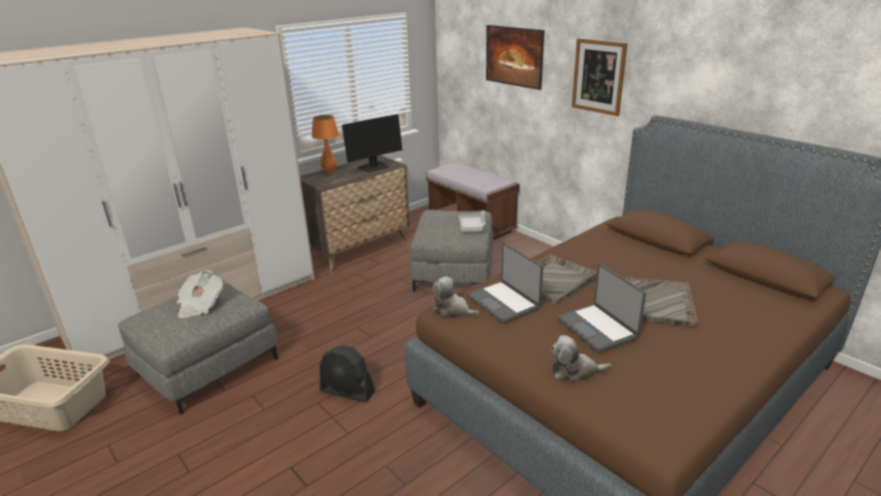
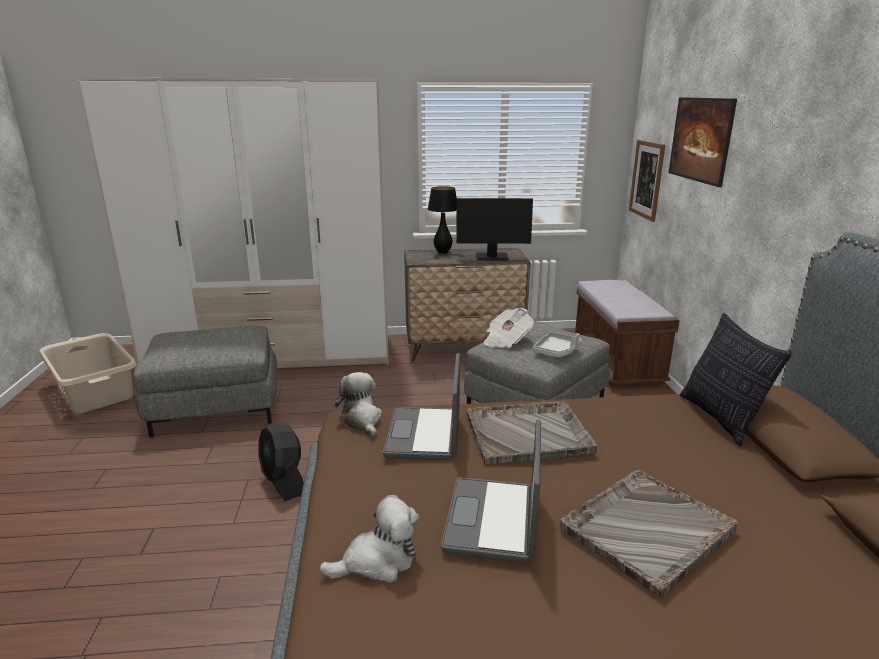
camera: 35 degrees right, 5 degrees down
(200, 305) = (214, 340): newspaper -> newspaper (506, 340)
(329, 172) = (443, 252): orange table lamp -> black table lamp
(575, 371) = (377, 561): plush toy -> plush toy turned 120 degrees clockwise
(598, 76) = (790, 167): picture -> picture (647, 179)
(622, 237) = (721, 418): none -> pillow

